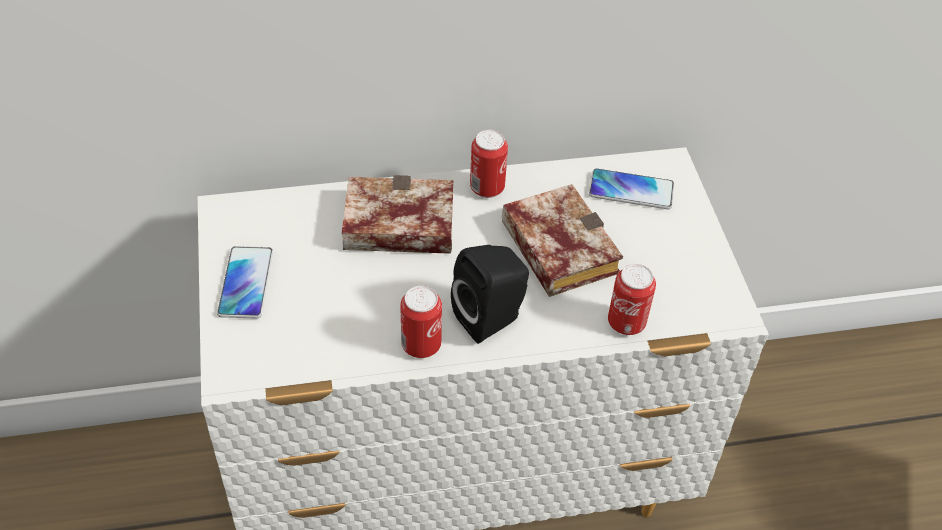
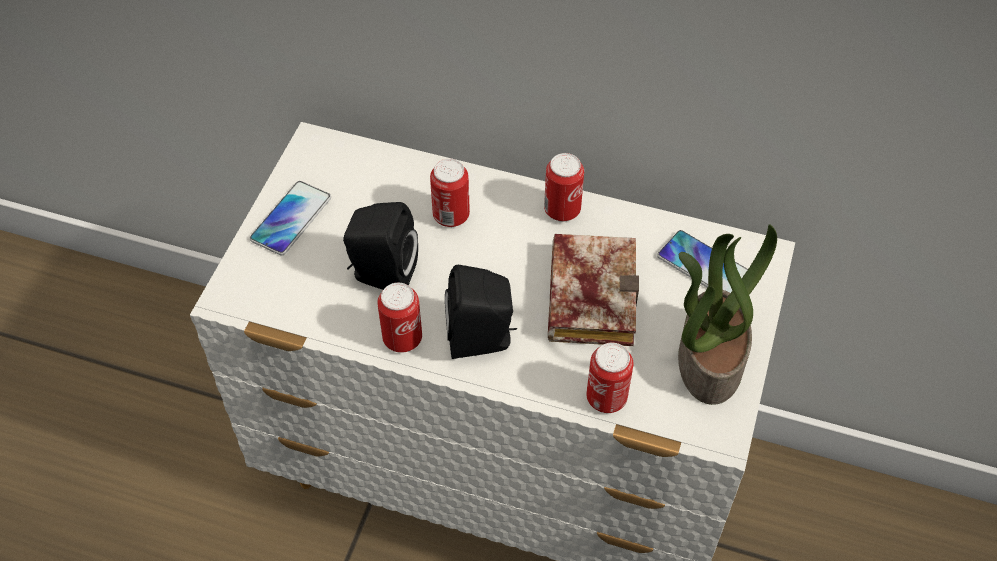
camera: 30 degrees right, 5 degrees up
(364, 299) = (381, 275): none -> black speaker
(394, 227) = (451, 216): book -> can
(683, 260) = (708, 359): none -> potted plant

